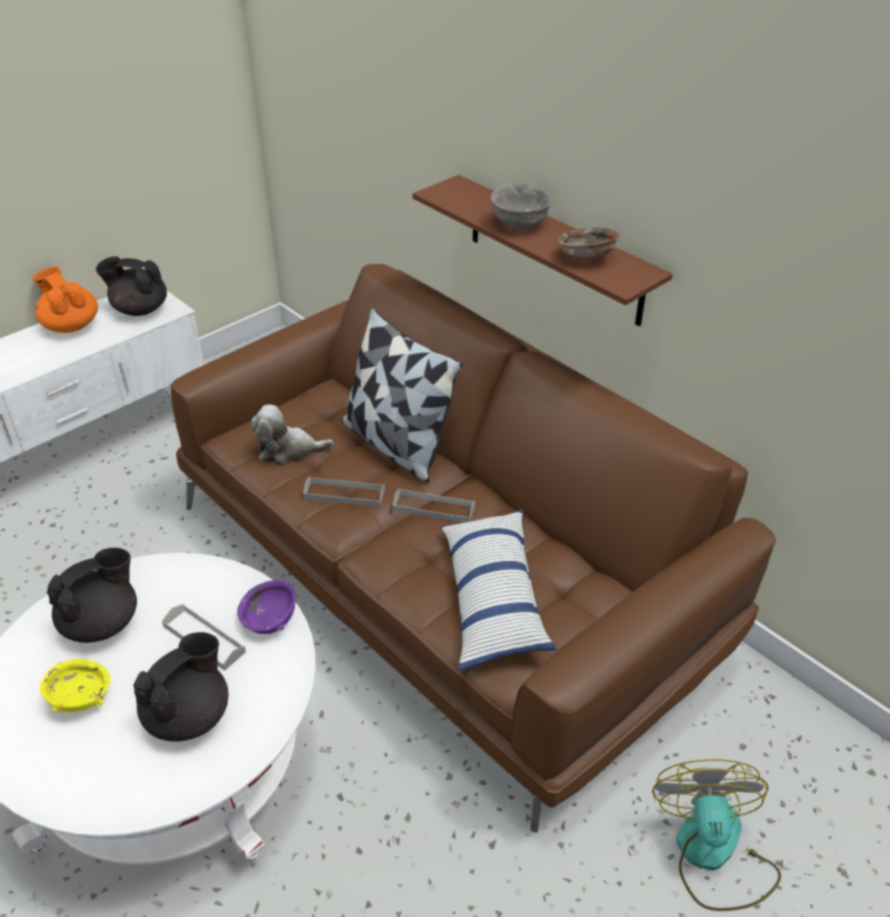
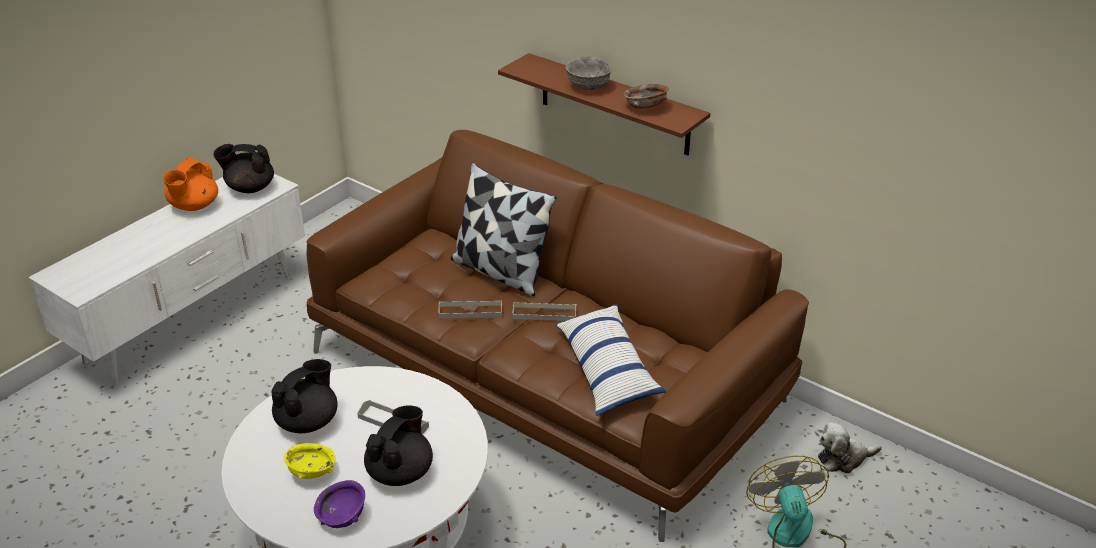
camera: 10 degrees left, 5 degrees down
(71, 325) = (193, 206): orange teapot -> orange teapot turned 105 degrees counterclockwise
(270, 619) = (440, 403): purple bowl -> purple bowl (342, 515)
(288, 450) = (413, 285): plush toy -> plush toy (843, 458)

